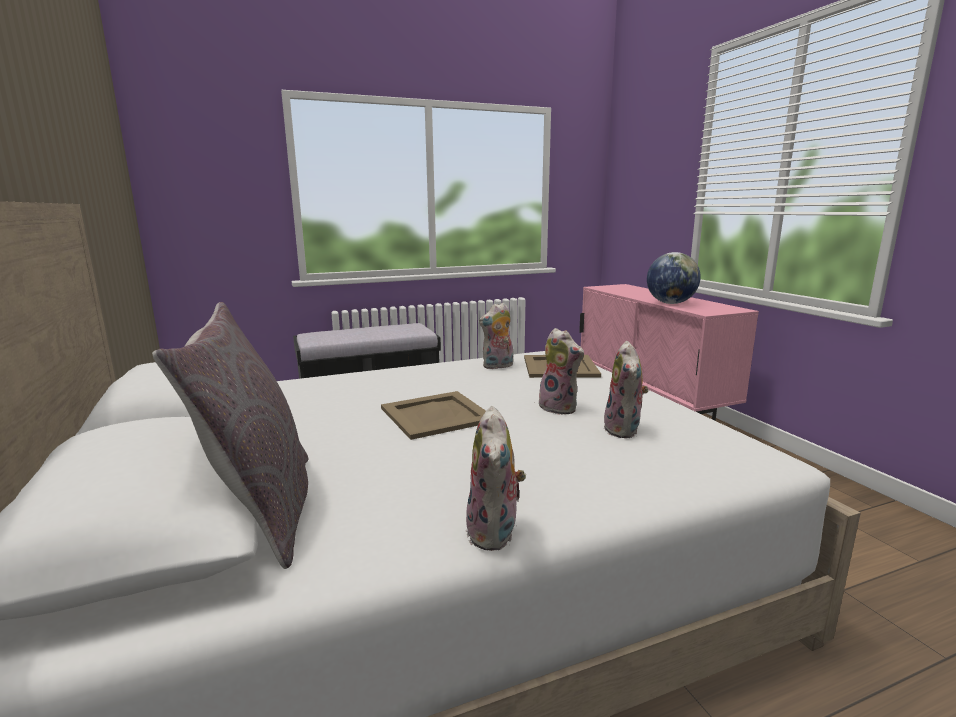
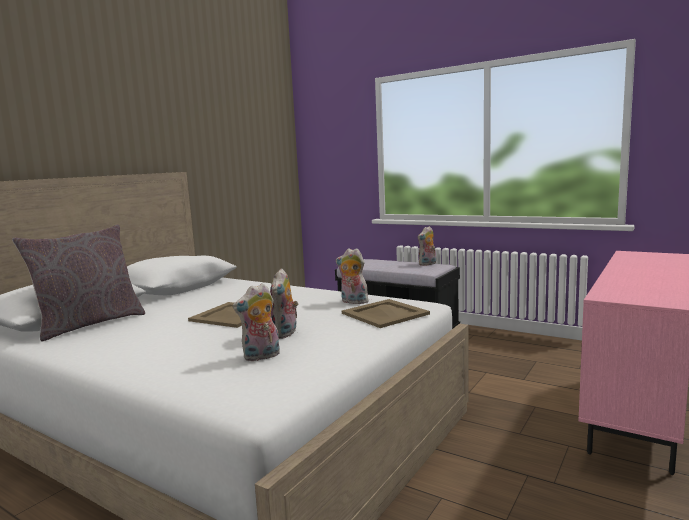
camera: 55 degrees right, 5 degrees down
(495, 533) = (86, 362): plush toy -> plush toy (427, 264)
(670, 303) = (618, 281): globe -> none

